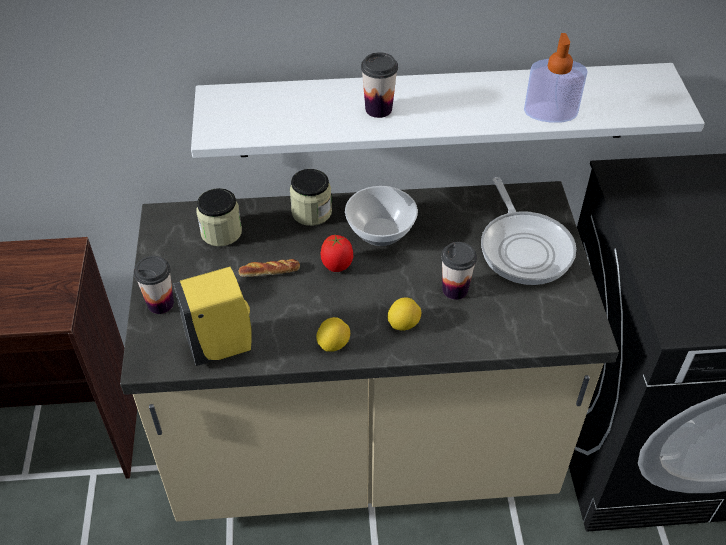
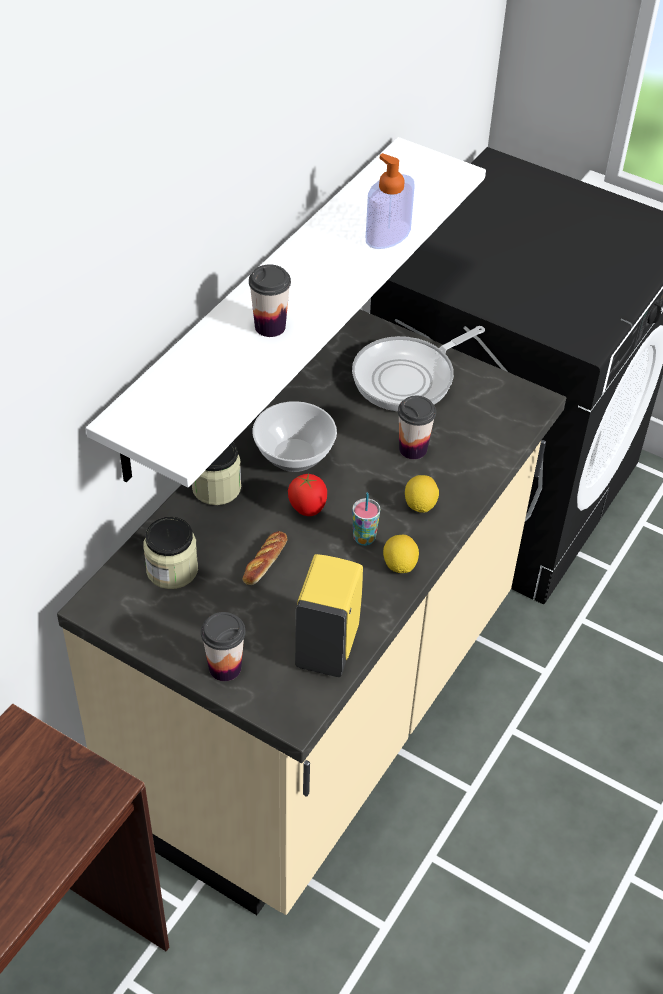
camera: 55 degrees left, 0 degrees up
(340, 310) = (364, 538): none -> cup
(524, 248) = (408, 377): frying pan -> frying pan turned 120 degrees clockwise

